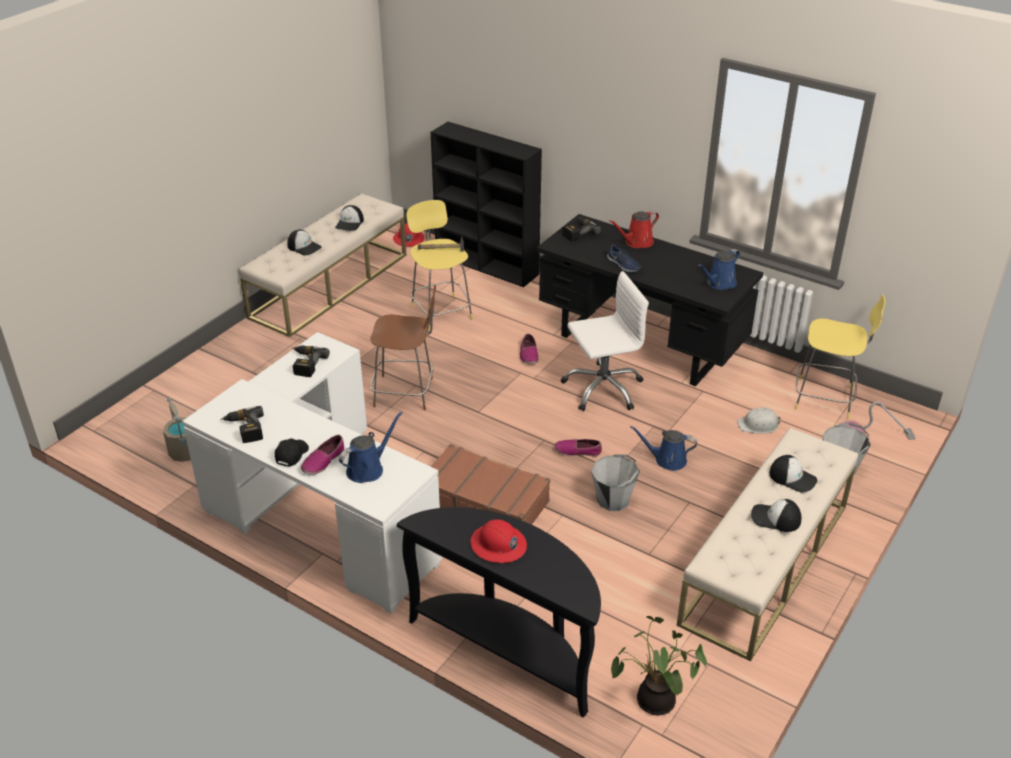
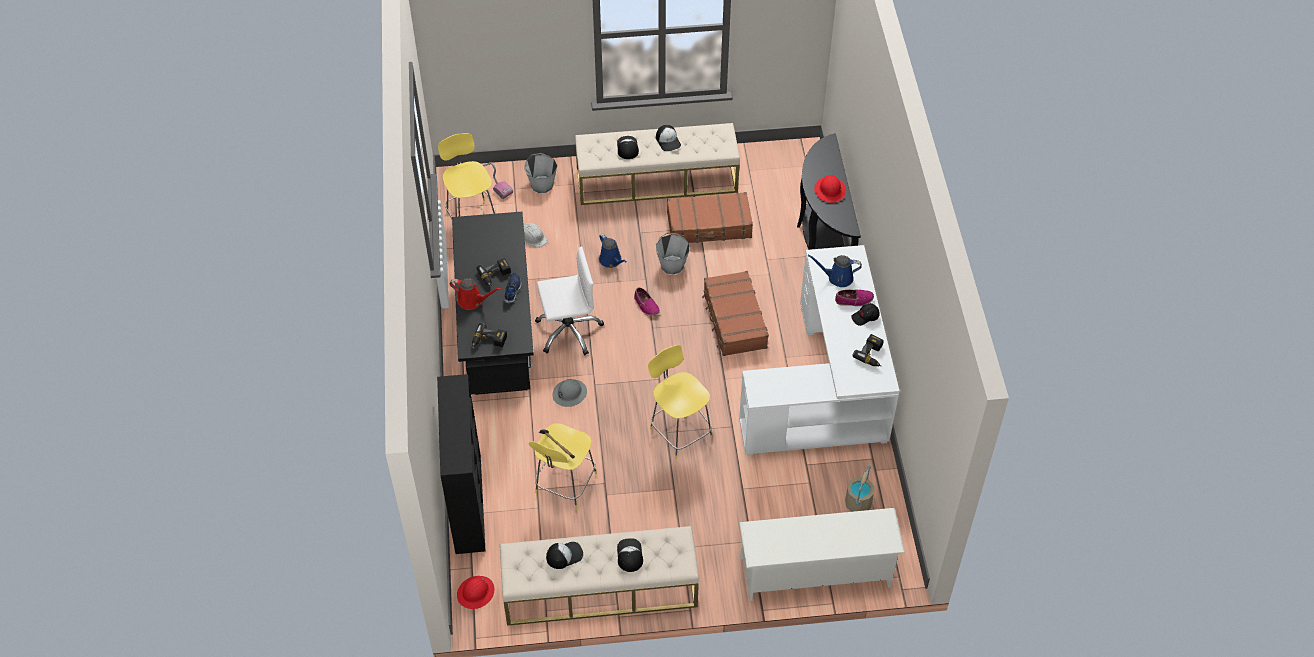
camera: 130 degrees left, 15 degrees up
(173, 389) = (815, 572): none -> white shoe rack
(305, 364) = (785, 385): power drill -> power drill (495, 276)
(406, 393) = (679, 431): brown stool -> yellow stool
(528, 355) = (569, 393): shoe -> grey hard hat
(603, 388) = (568, 330): white office chair -> white office chair turned 135 degrees clockwise
(643, 564) = (709, 226): none -> brown suitcase
(653, 703) = (793, 176): potted plant -> none
(719, 283) = (489, 230): blue watering can -> none

